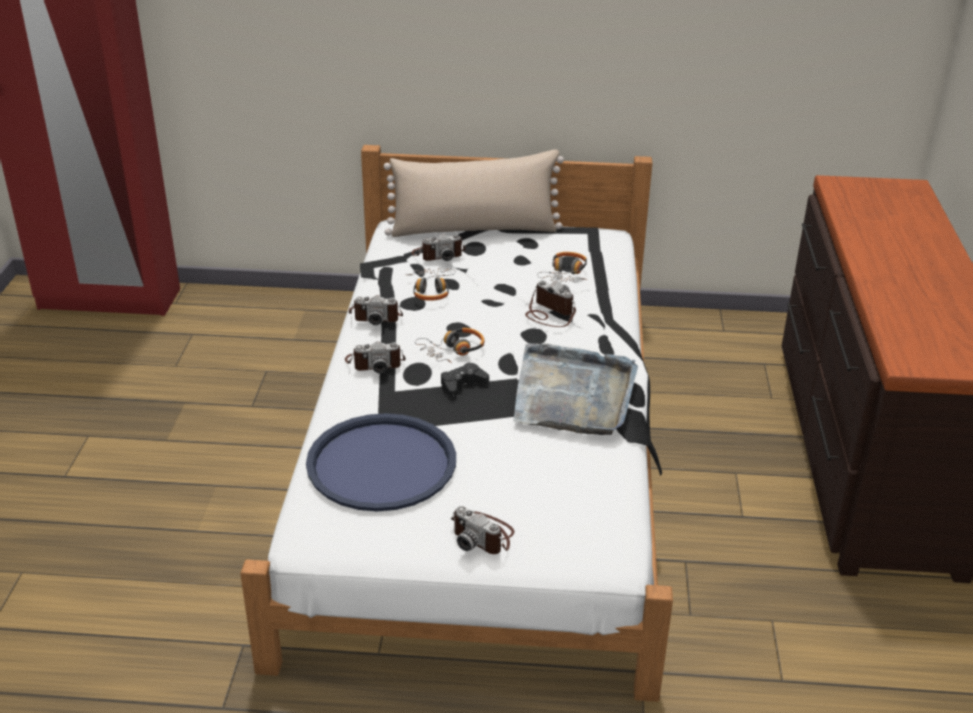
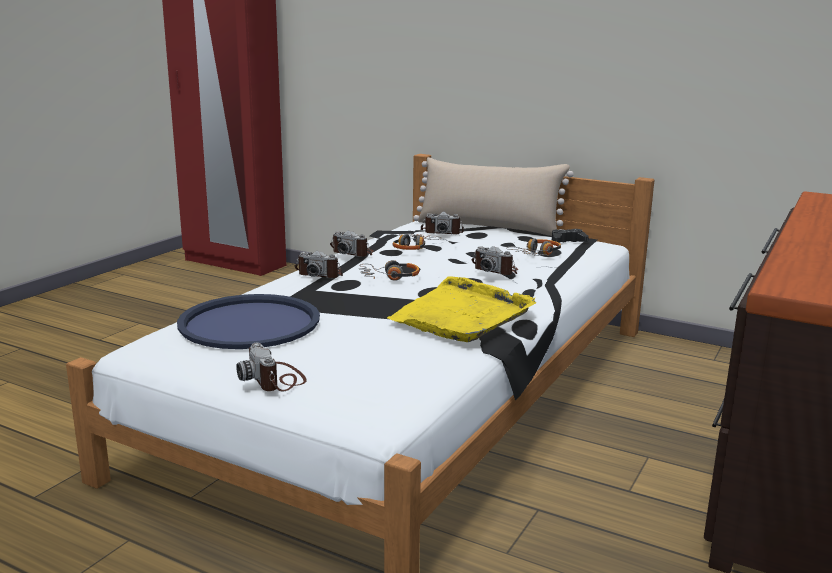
camera: 25 degrees right, 15 degrees down
(462, 385) = (374, 296): black game controller -> black game controller (567, 241)
(549, 313) = (496, 270): camera -> camera turned 150 degrees clockwise
(573, 394) = (462, 315): grey tray -> yellow tray

